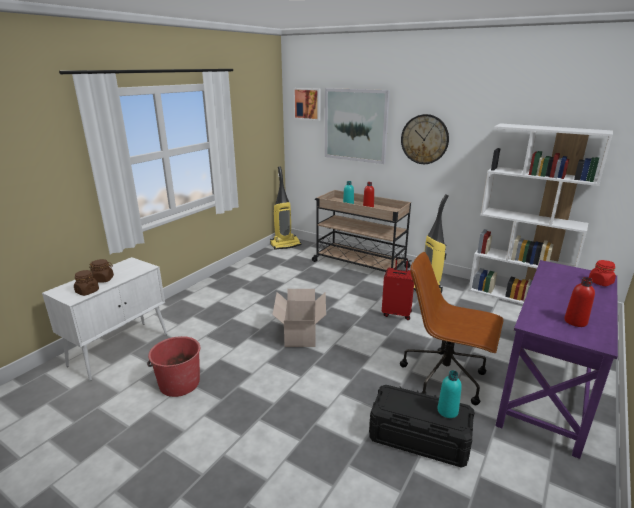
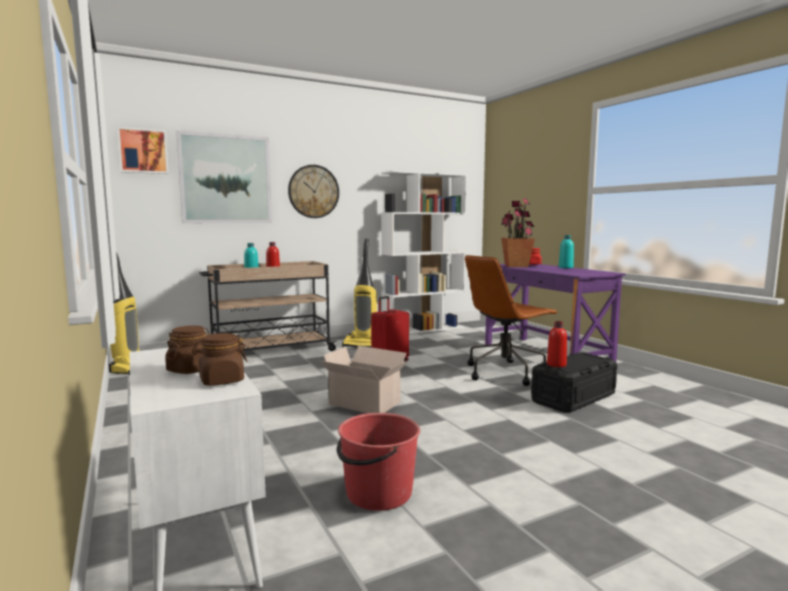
camera: 60 degrees left, 15 degrees down
(447, 411) = (584, 357): turquoise bottle -> turquoise bottle (565, 267)
(555, 277) = (516, 266): none -> potted plant
(575, 321) = (580, 271): red bottle -> red bottle (556, 364)

